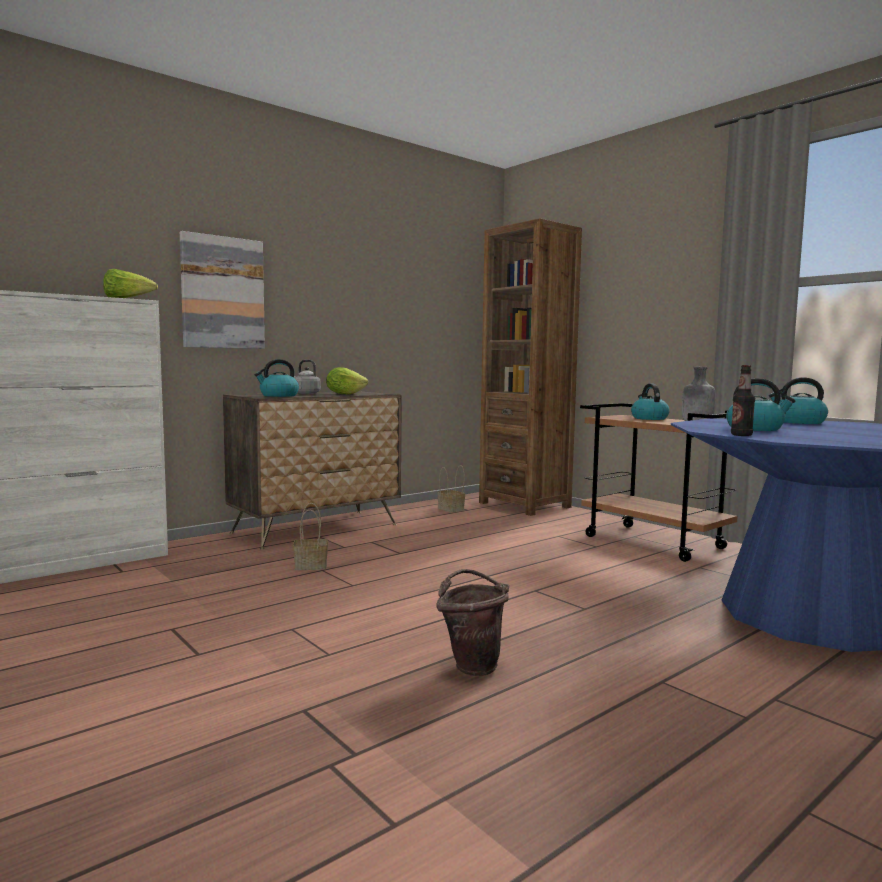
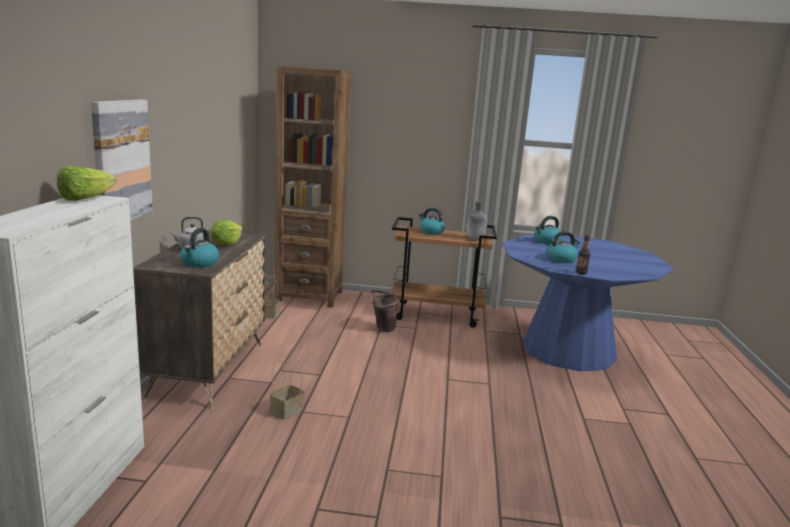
camera: 45 degrees left, 10 degrees up
(472, 664) = (510, 447): brown bucket -> brown bucket (382, 328)

